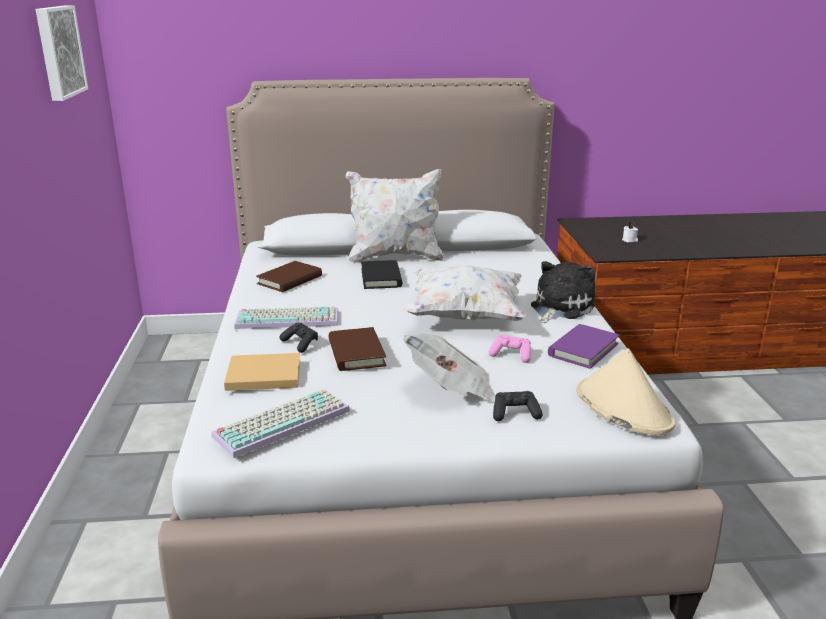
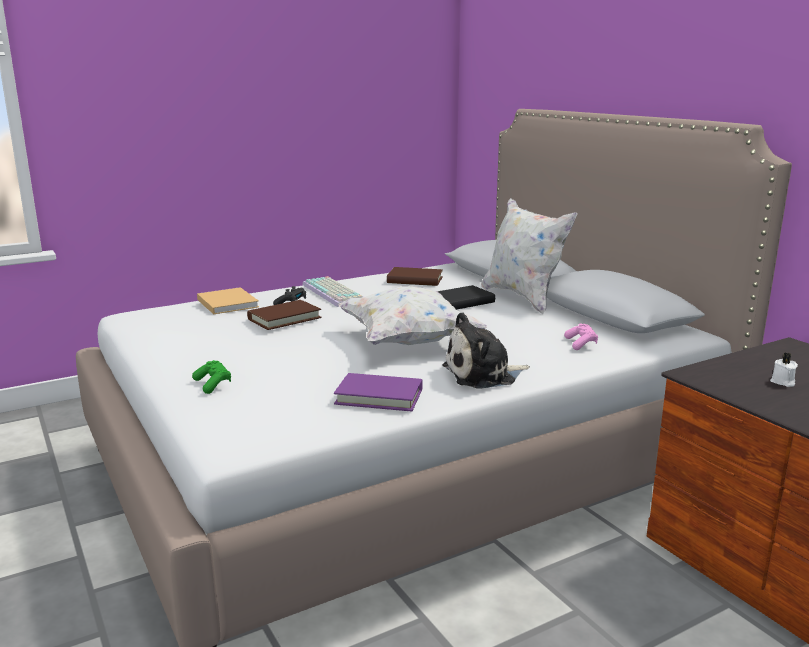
camera: 65 degrees right, 5 degrees down
(58, 52) = (359, 68): picture -> none
(282, 422) = (160, 320): keyboard -> none
(451, 389) = (247, 358): newspaper -> none
(511, 355) = (336, 369): pink game controller -> pink game controller (580, 344)
(515, 414) = (213, 384): black game controller -> green game controller
(559, 307) = (483, 375): plush toy -> plush toy turned 150 degrees clockwise
(622, 407) = (254, 427): beige hat -> none

